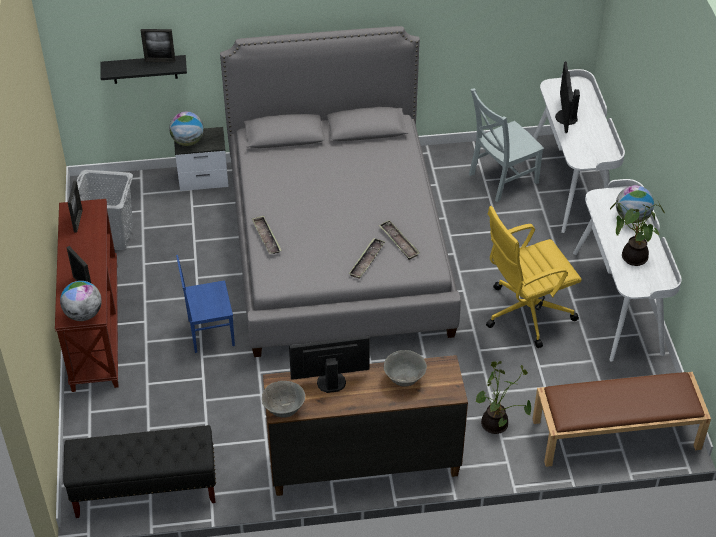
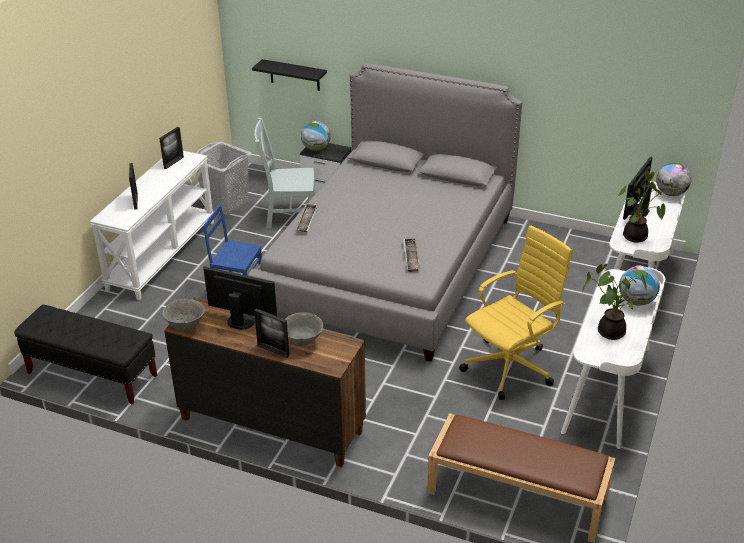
camera: 30 degrees right, 10 degrees down
(83, 314) = (117, 219): globe -> globe (670, 193)
(94, 325) = (161, 255): brown console table -> white console table
(160, 61) = (304, 68): picture frame -> picture frame (273, 351)
(367, 260) = (372, 261): tray -> none
(497, 425) = (410, 442): potted plant -> potted plant (637, 237)
(501, 179) = (572, 262): grey chair -> grey chair (288, 215)
(525, 313) = (511, 367): yellow office chair -> yellow office chair turned 135 degrees clockwise

